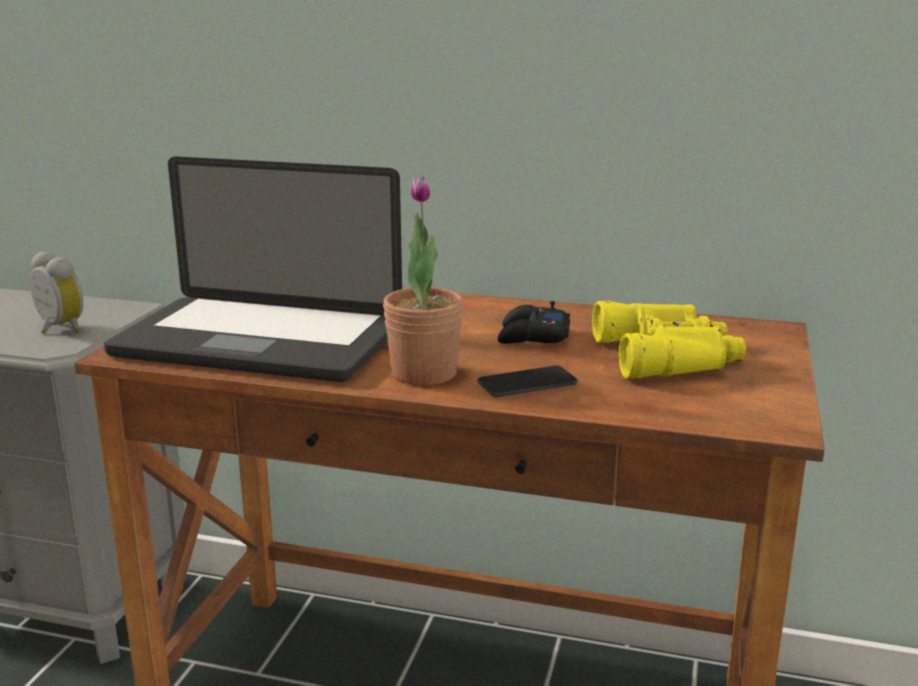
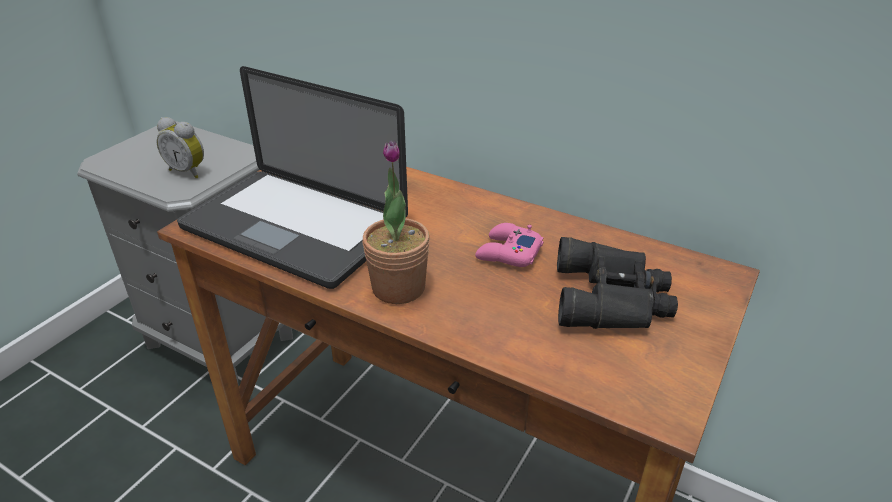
camera: 15 degrees right, 15 degrees up
(58, 330) = (188, 171): alarm clock -> alarm clock turned 150 degrees clockwise
(527, 383) = (474, 315): phone -> none
(532, 336) = (508, 253): black game controller -> pink game controller
(670, 356) = (613, 298): yellow binoculars -> black binoculars

